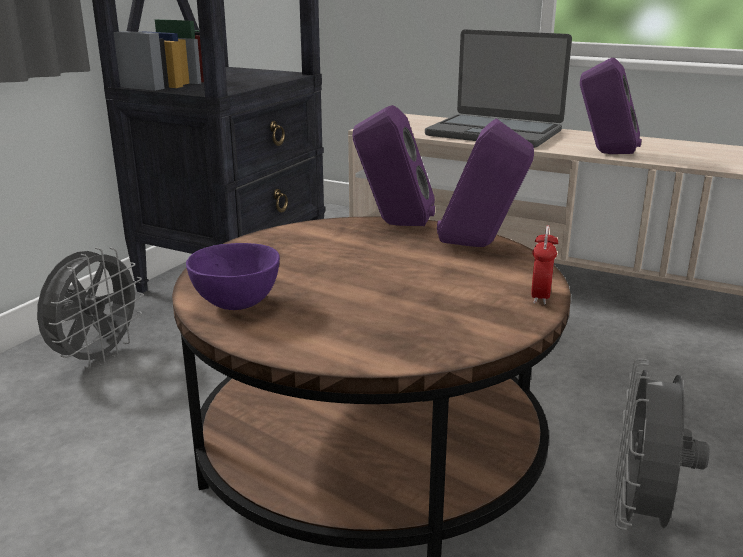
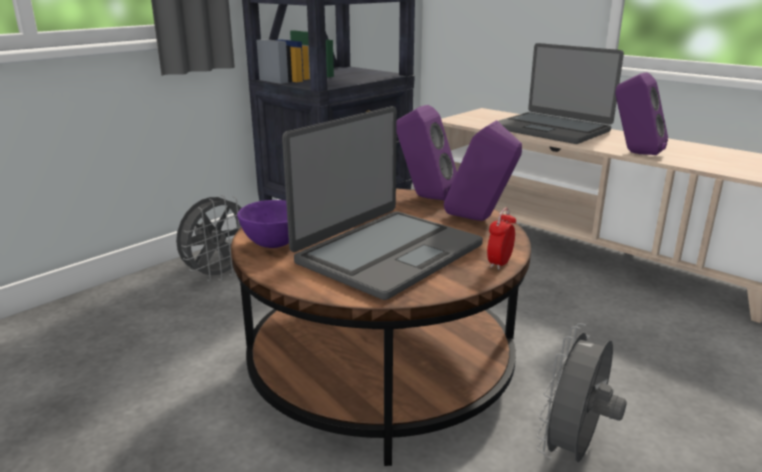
camera: 15 degrees right, 0 degrees up
(396, 300) = (387, 253): none -> laptop

